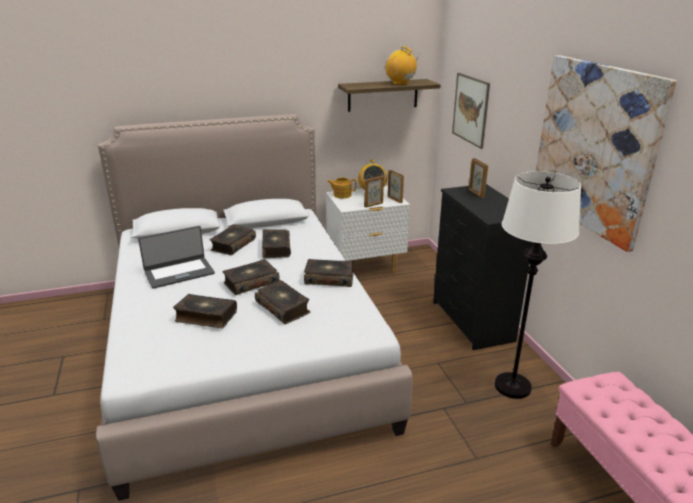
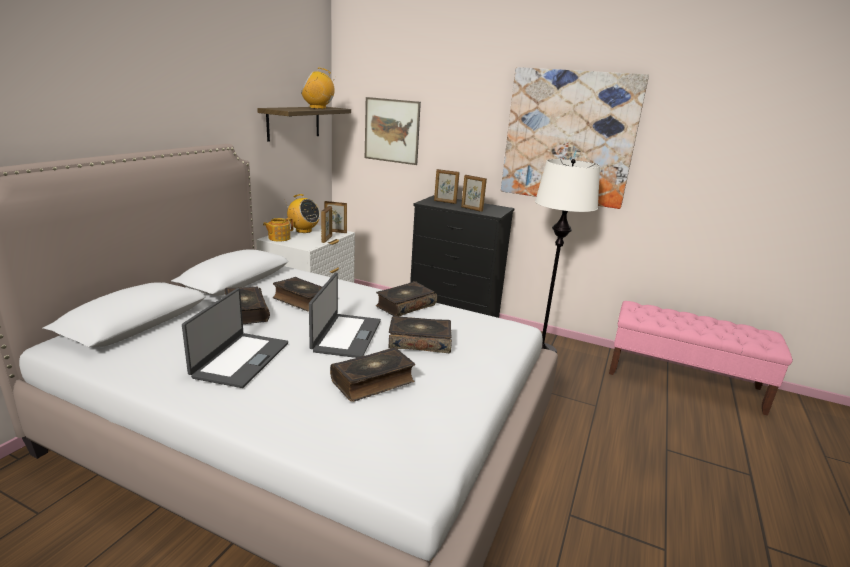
camera: 50 degrees left, 5 degrees down
(251, 283) = (346, 335): book -> laptop
(482, 208) = (471, 209): none -> picture frame

